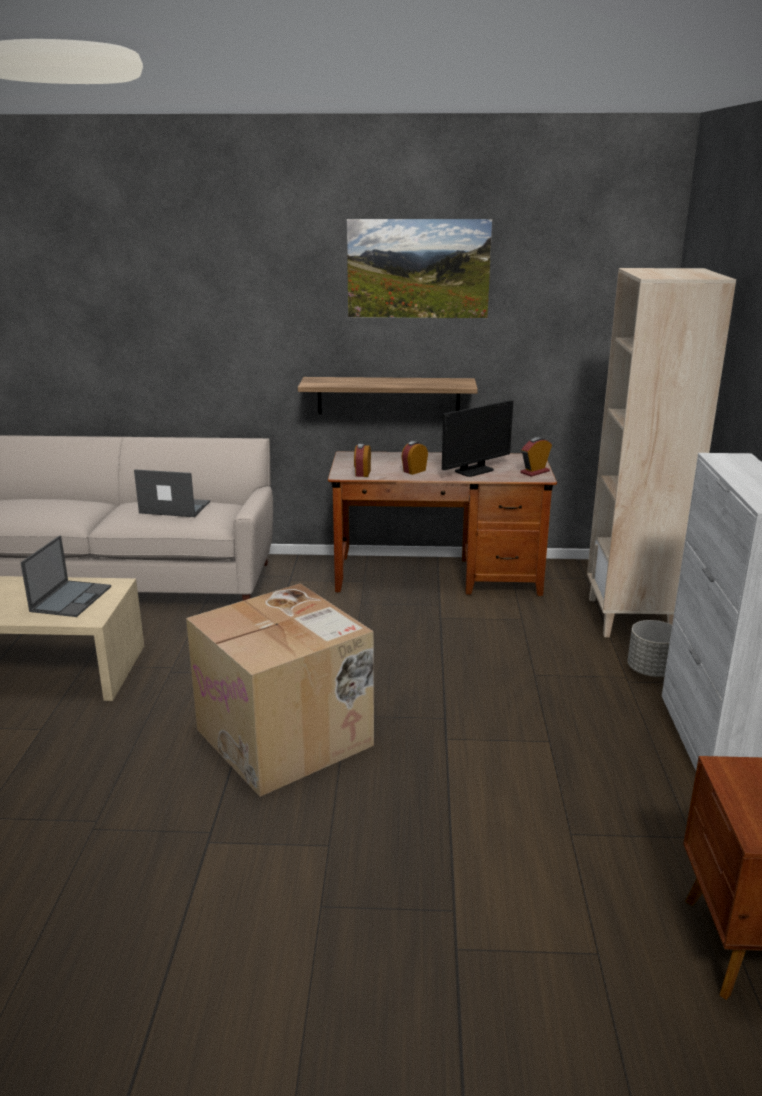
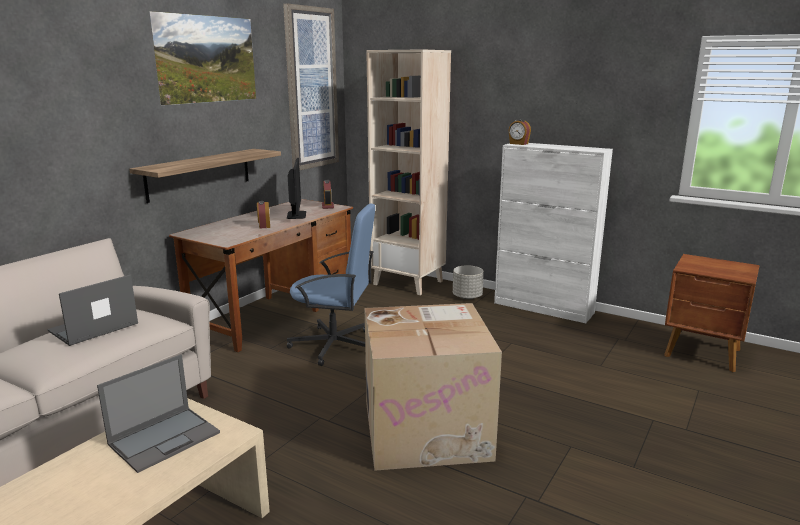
camera: 60 degrees left, 5 degrees down
(71, 598) = (165, 438): laptop -> laptop turned 90 degrees clockwise
(362, 473) = (237, 237): alarm clock -> alarm clock (518, 144)
(404, 631) = (335, 345): none -> blue office chair
(595, 311) = (311, 89): none -> picture

